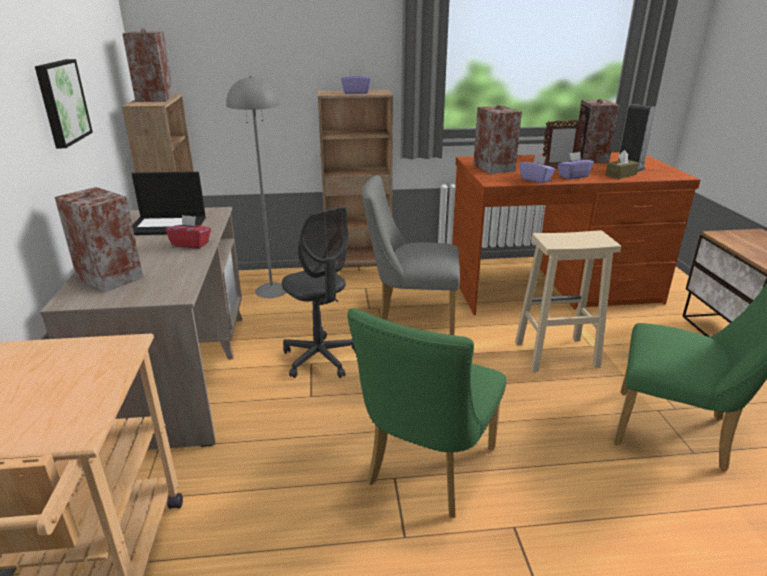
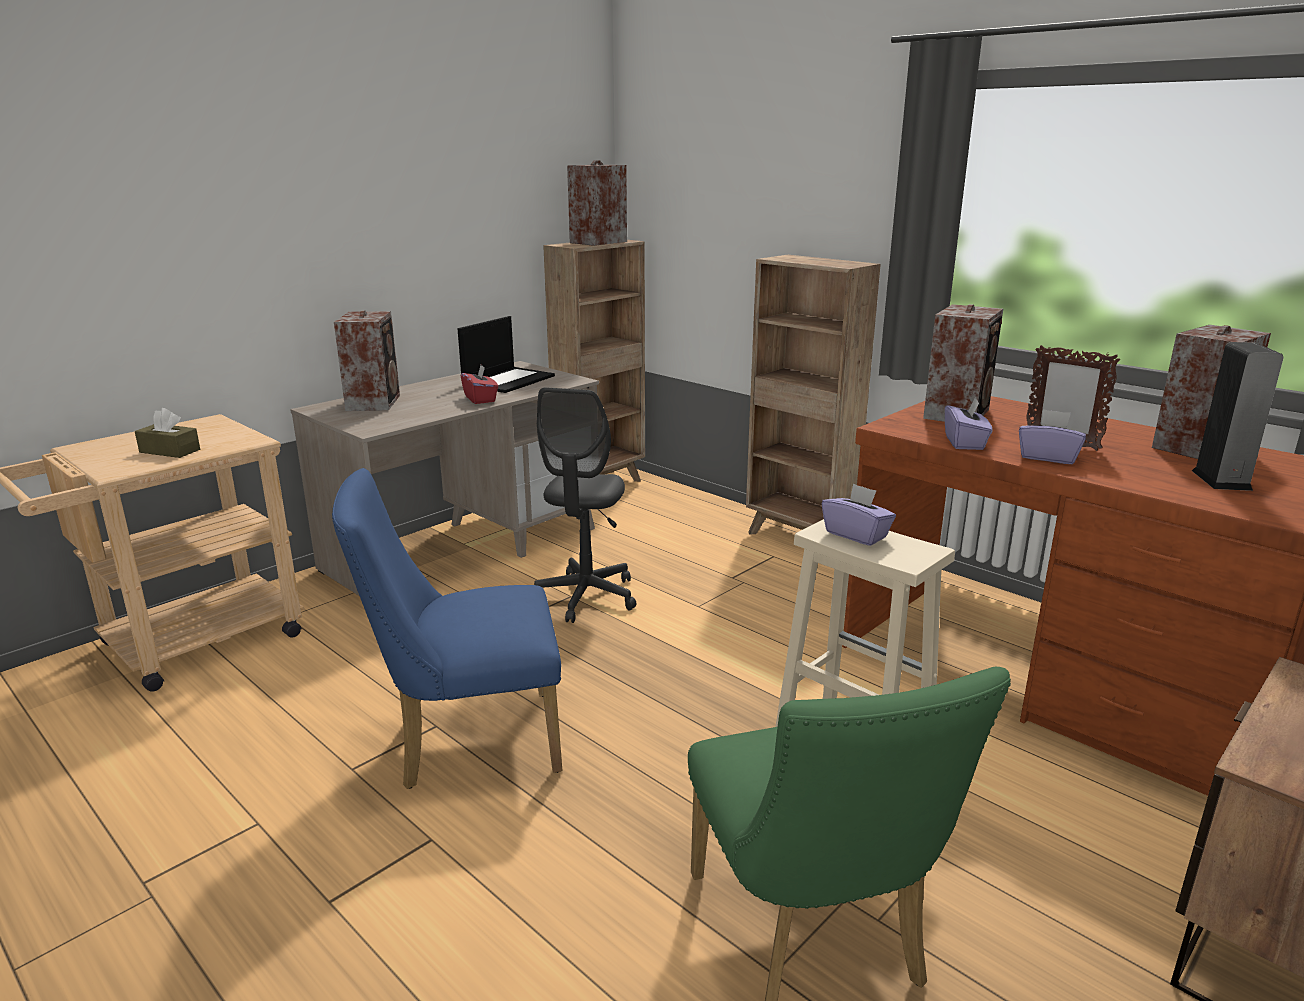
camera: 50 degrees right, 5 degrees down
(61, 102) = (426, 228): picture -> none
(168, 225) = (508, 380): laptop -> laptop turned 105 degrees counterclockwise
(271, 290) = (673, 515): grey floor lamp -> none
(355, 93) = (813, 261): purple tissue box -> purple tissue box (856, 535)
(410, 316) = (759, 608): grey chair -> none
(426, 472) = (466, 741): green chair -> blue chair
(620, 175) = (1154, 481): brown tissue box -> brown tissue box (170, 451)

